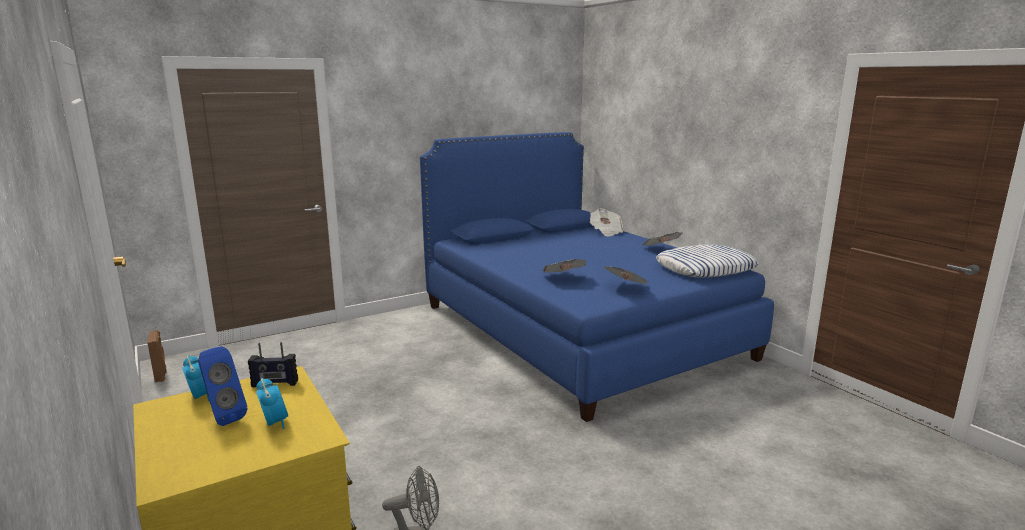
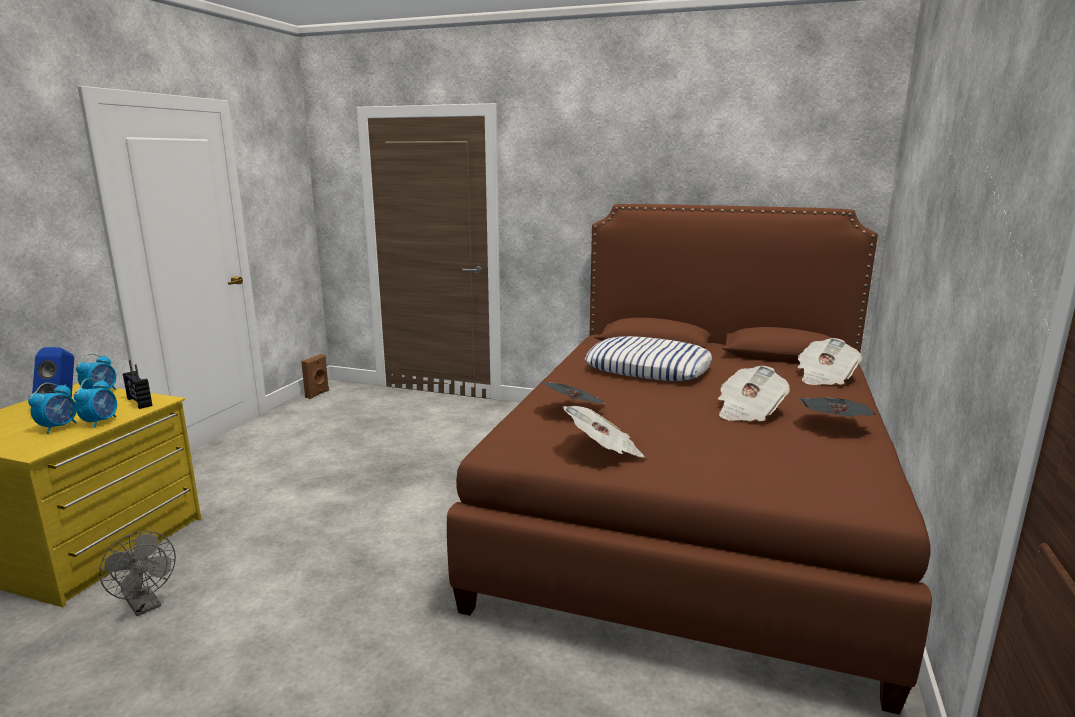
camera: 50 degrees right, 0 degrees up
(298, 404) = (100, 422): none -> alarm clock
(577, 330) = (690, 509): blue bed -> brown bed
(622, 254) = (748, 412): none -> newspaper
(705, 268) = (819, 477): pillow -> pillow (648, 368)

